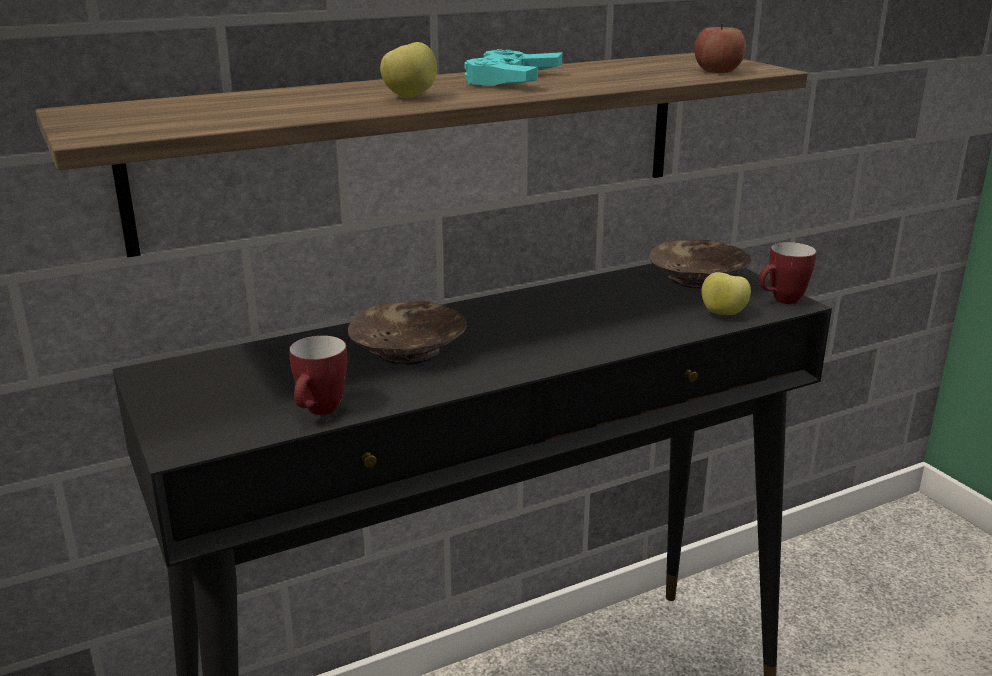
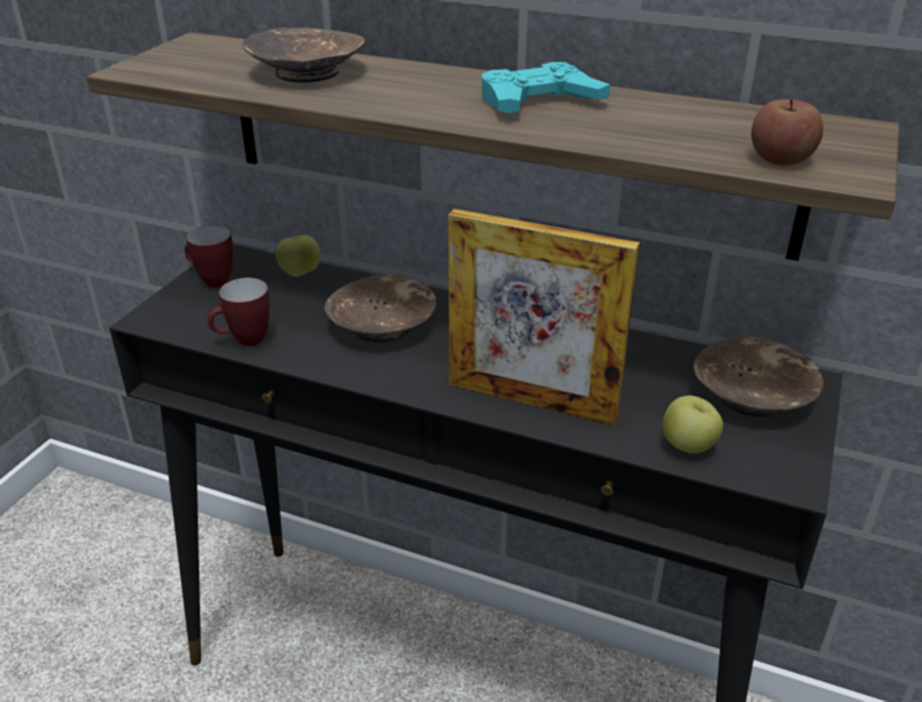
camera: 50 degrees right, 10 degrees up
(282, 102) = (306, 72): none -> brown bowl
(409, 97) = (395, 96): apple -> apple (300, 273)
(602, 337) = (531, 400): none -> picture frame
(781, 301) = (783, 471): mug -> mug (211, 281)

